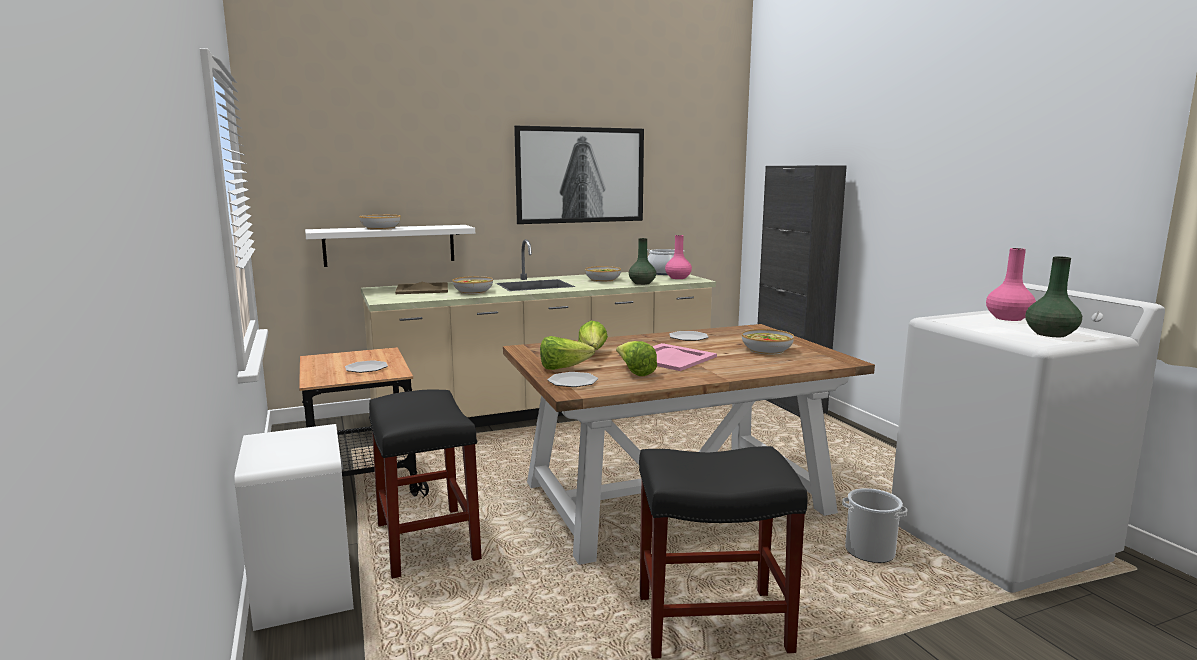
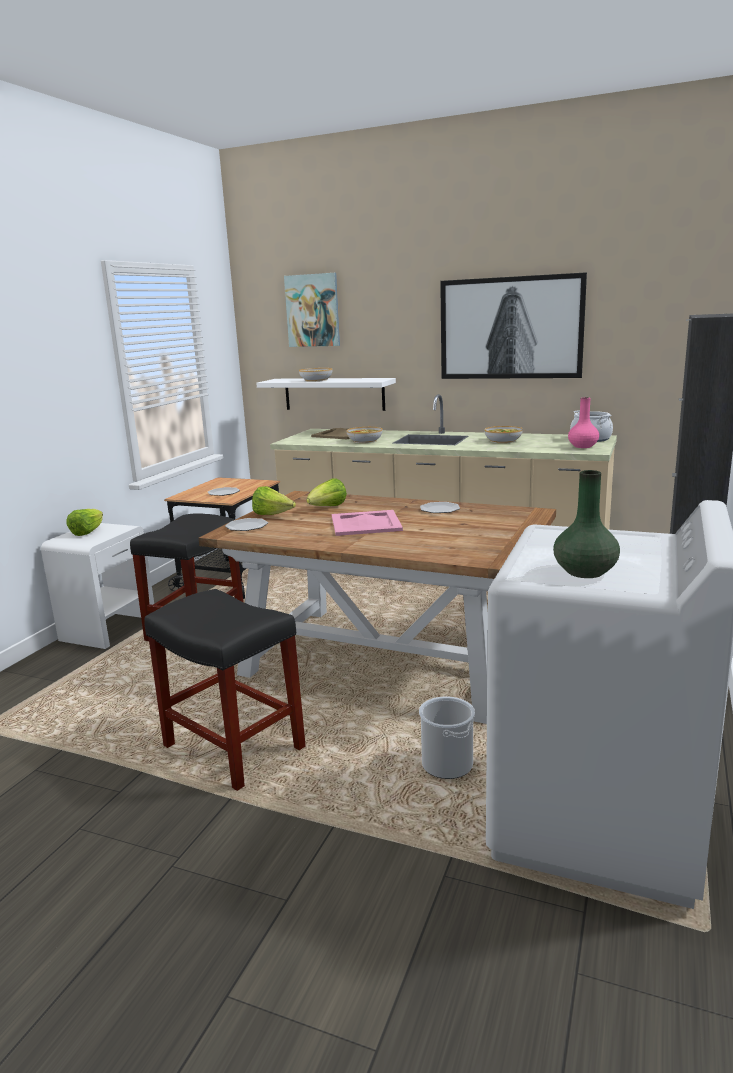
camera: 45 degrees right, 5 degrees up
(361, 148) = (313, 310): none -> picture
(635, 372) = (304, 529): lettuce -> lettuce (87, 532)
(642, 283) = (525, 448): green vase -> none
(766, 350) = (463, 534): bowl -> none
(1007, 318) = (632, 546): pink vase -> none

